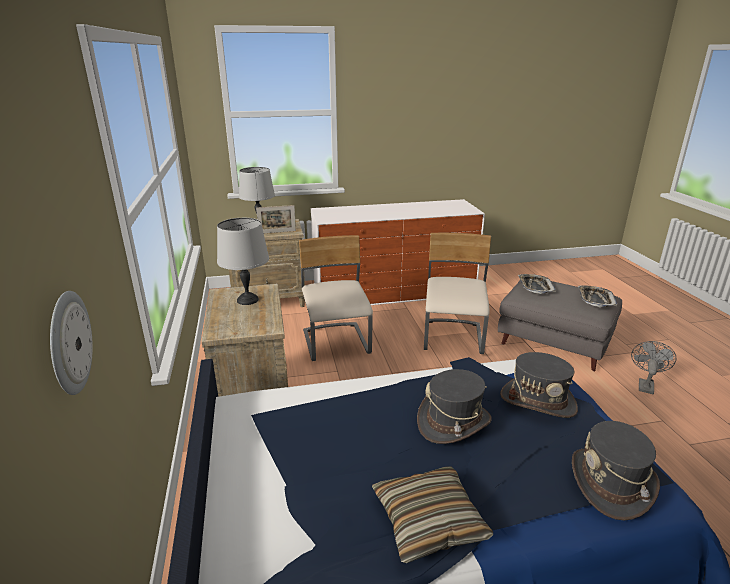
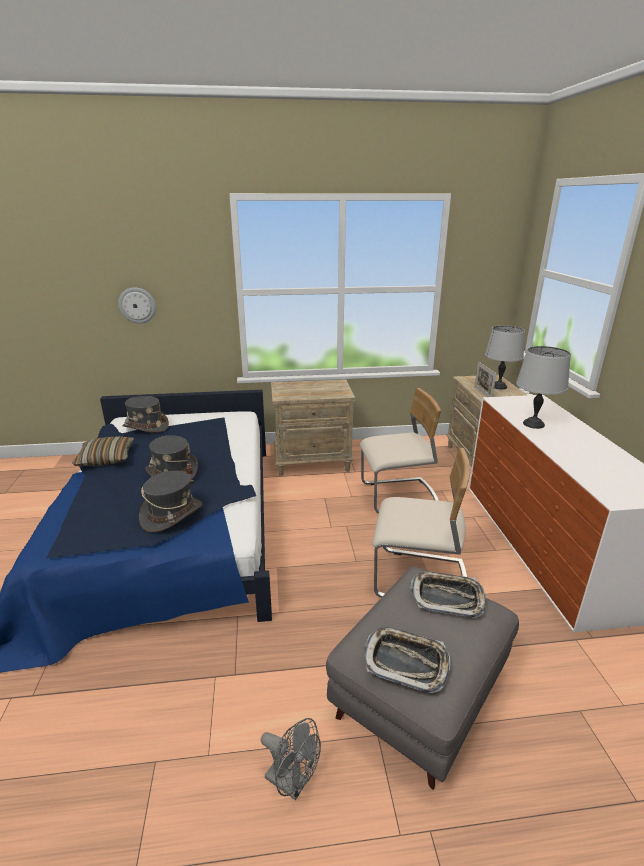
camera: 95 degrees right, 0 degrees up
(247, 300) = (325, 389): grey table lamp -> grey table lamp (534, 424)
(611, 484) = (72, 526): grey hat -> grey hat (146, 427)

